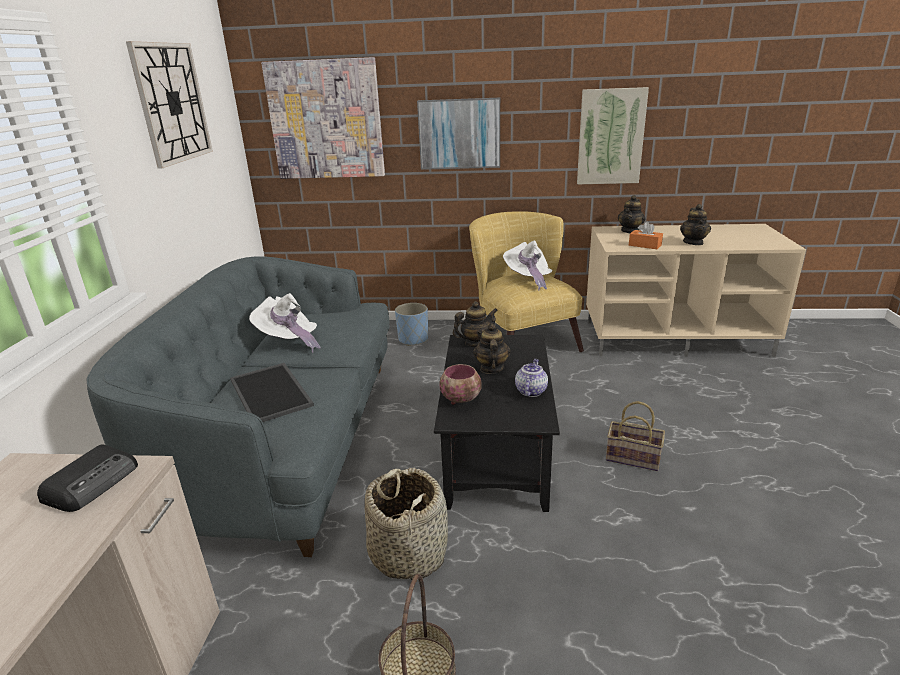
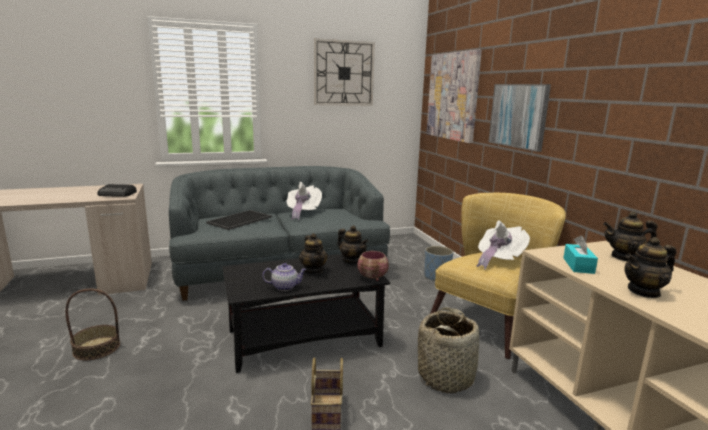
camera: 65 degrees right, 10 degrees down
(408, 553) = (187, 327): basket -> basket (446, 376)
(462, 399) = (263, 267): bowl -> bowl (373, 277)
(491, 368) = (313, 270): teapot -> teapot turned 90 degrees clockwise
(610, 137) = (646, 137): picture -> none
(645, 245) = (578, 265): orange tissue box -> turquoise tissue box

